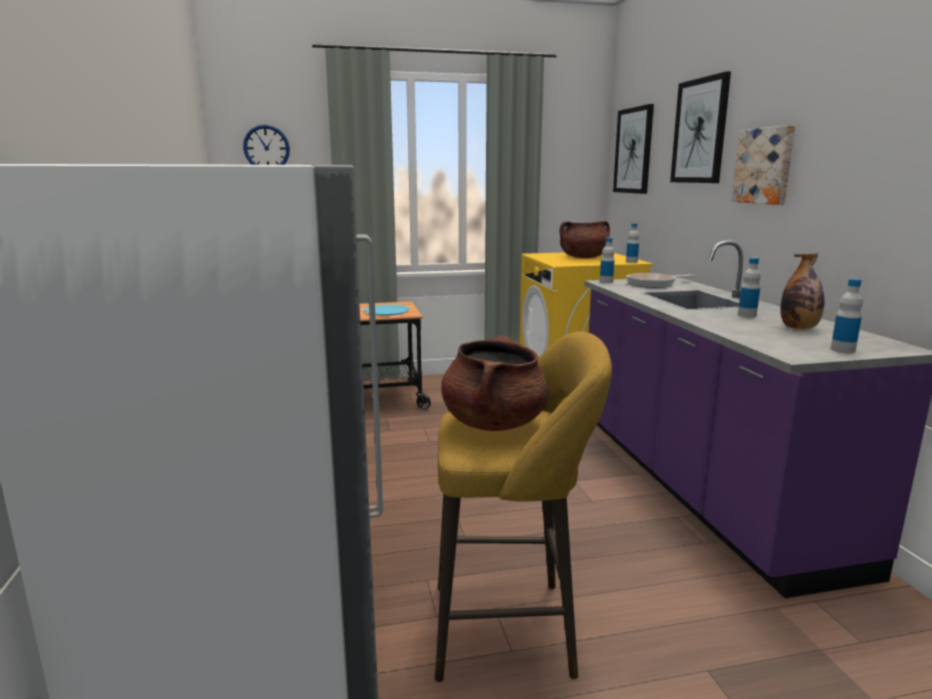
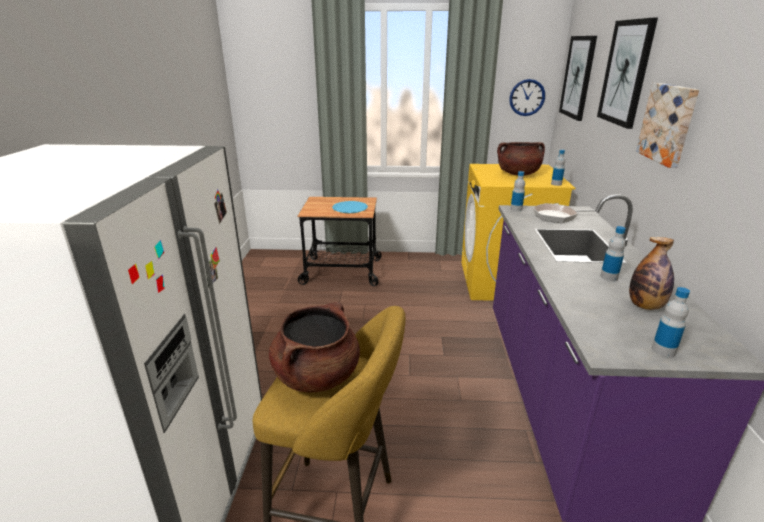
camera: 15 degrees right, 10 degrees up
(266, 148) = (269, 71): wall clock -> wall clock (527, 97)

